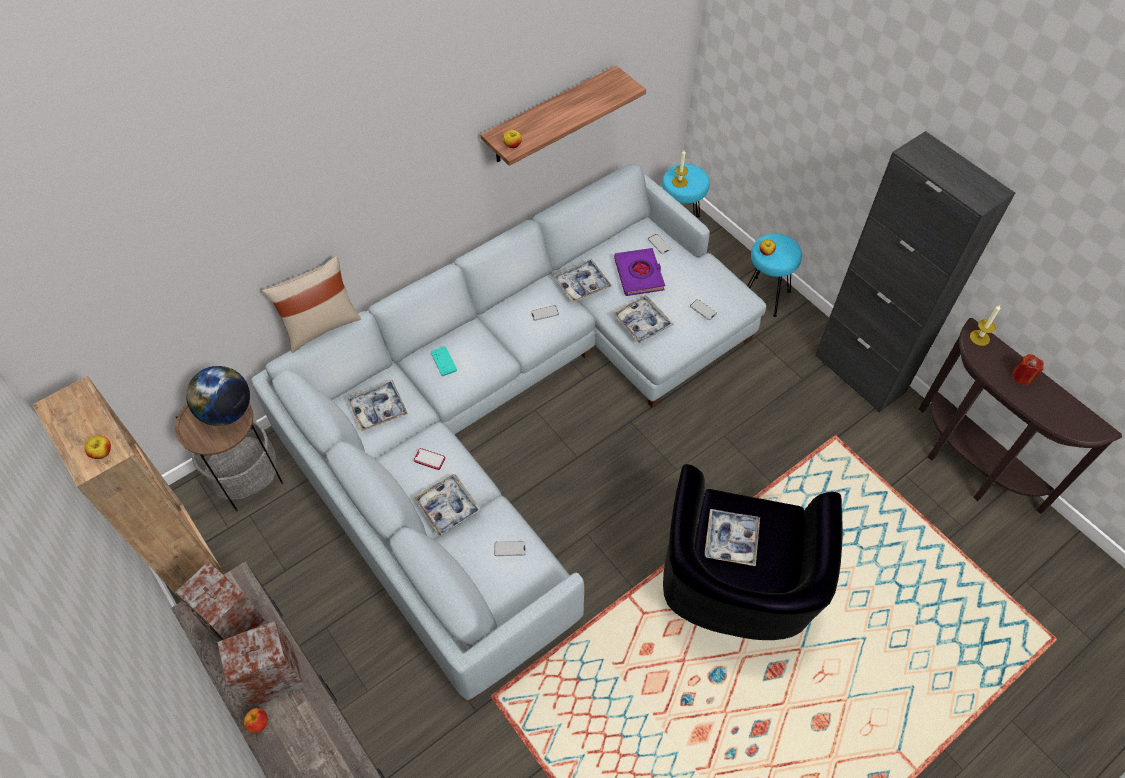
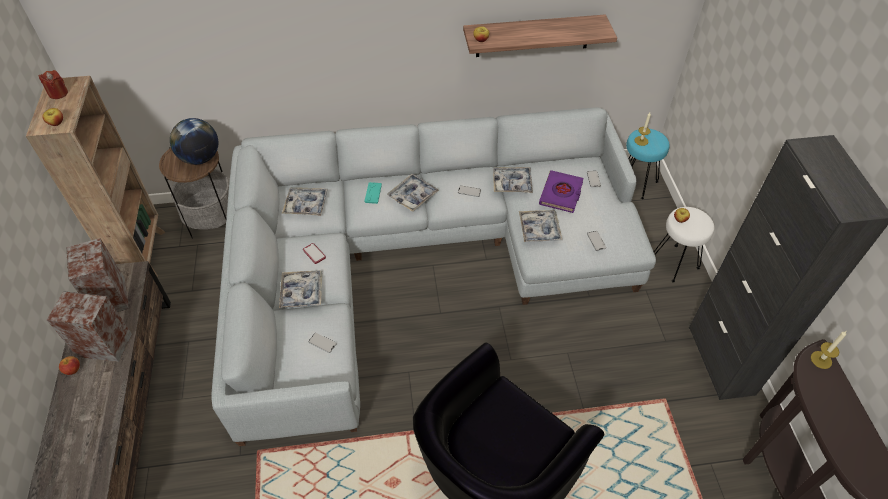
camera: 30 degrees right, 5 degrees down
(321, 326) = (295, 128): beige pillow -> none
(731, 540) = (493, 424): tray -> tray (413, 196)
(764, 296) = (674, 262): turquoise stool -> white stool
(1022, 377) = (845, 414): red candle -> red candle (58, 93)

